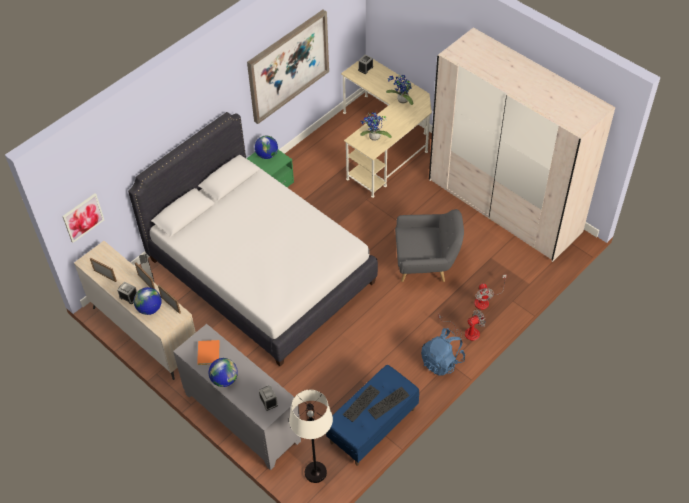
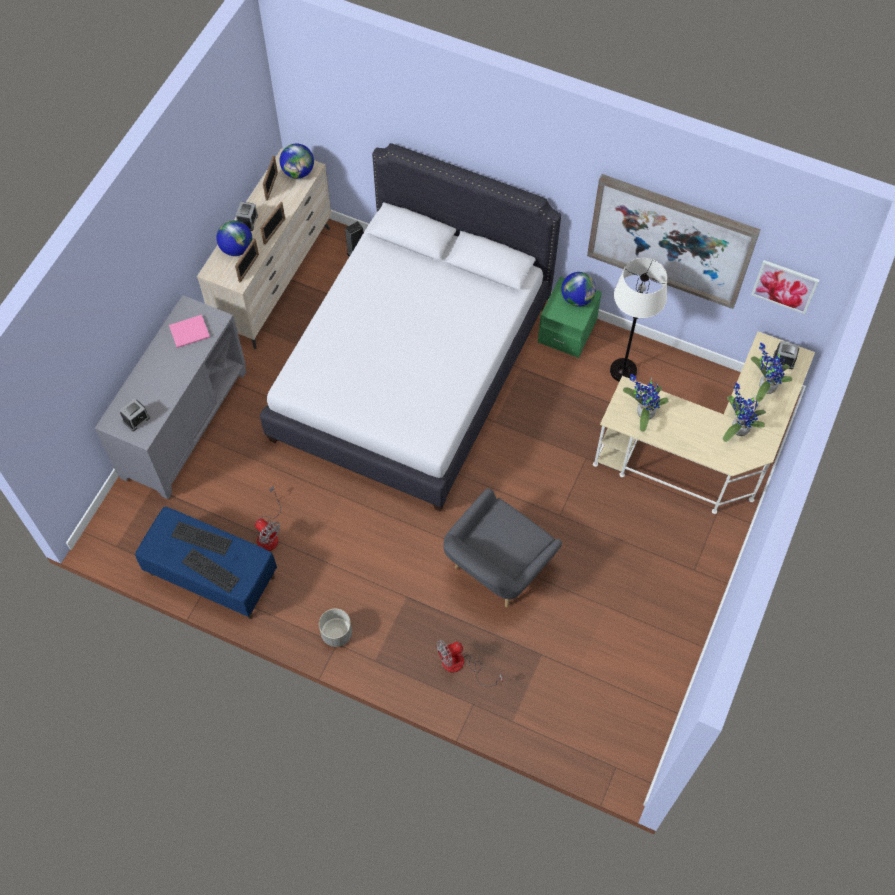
camera: 70 degrees right, 10 degrees up
(83, 217) = (312, 118): picture -> picture (785, 286)
(209, 352) = (191, 332): orange book -> pink book
(224, 379) = (155, 362): globe -> globe (298, 172)
(315, 472) = (129, 529): white floor lamp -> white floor lamp (623, 371)
(379, 81) = (765, 386): none -> potted plant
(426, 265) = (496, 569): grey armchair -> grey armchair turned 60 degrees clockwise
(442, 361) = (337, 634): blue backpack -> grey planter
(466, 332) = (396, 653): fan -> fan (269, 533)
(504, 206) = (651, 650): beige wardrobe -> none

